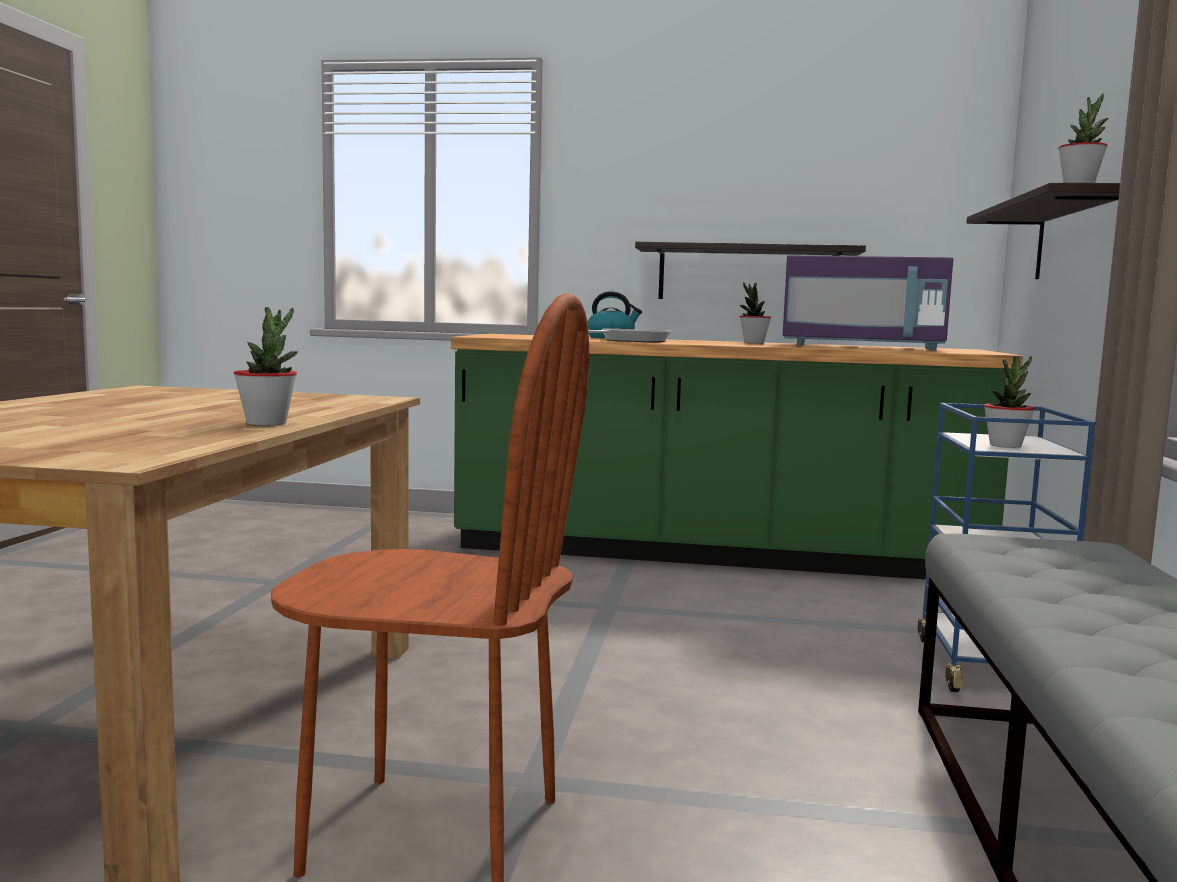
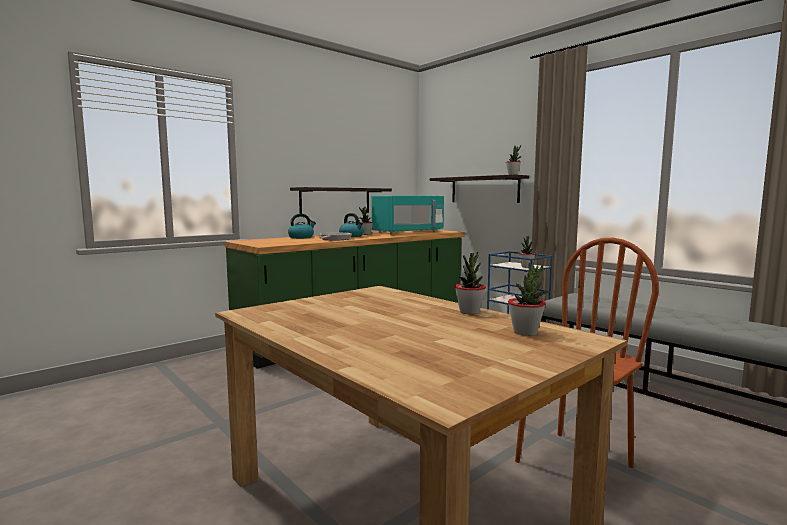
camera: 50 degrees left, 0 degrees up
(138, 441) = (525, 332): none -> potted plant
(702, 342) = (352, 236): none -> kettle
(861, 347) = (408, 232): purple microwave -> turquoise microwave

